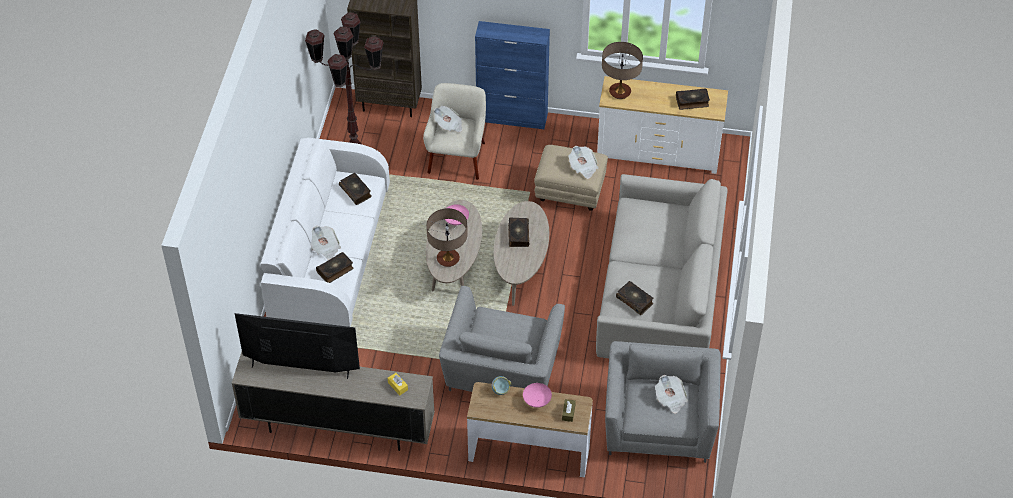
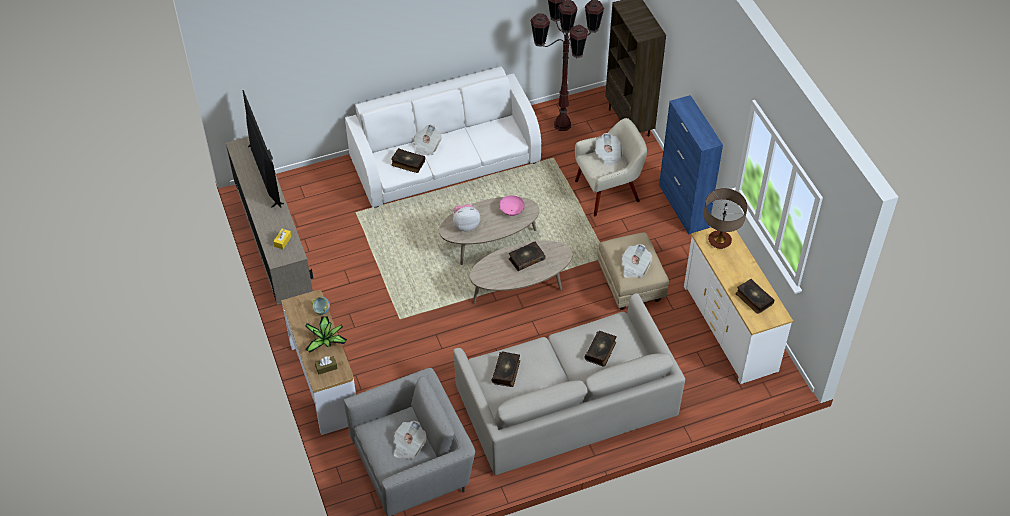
camera: 60 degrees right, 0 degrees up
(356, 191) = (499, 137): book -> book (601, 351)
(448, 259) = (465, 225): table lamp -> plush toy
(502, 372) = (396, 327): grey armchair -> none
(537, 401) = (326, 340): pink bowl -> potted plant

